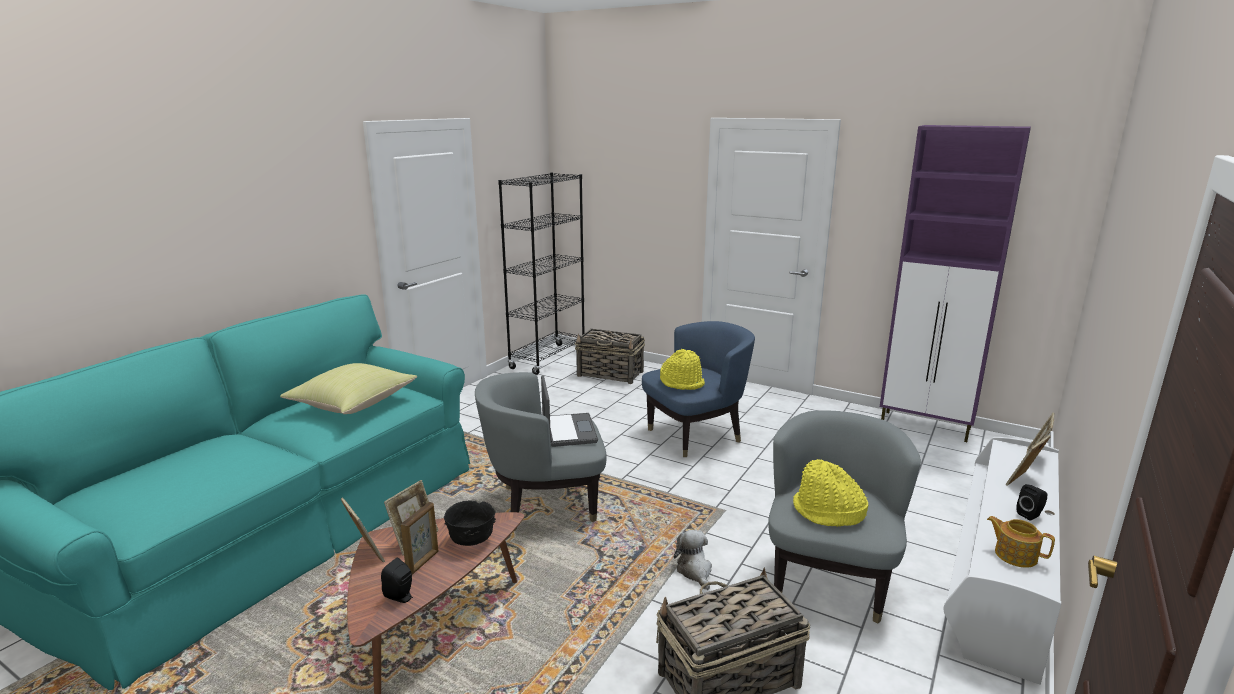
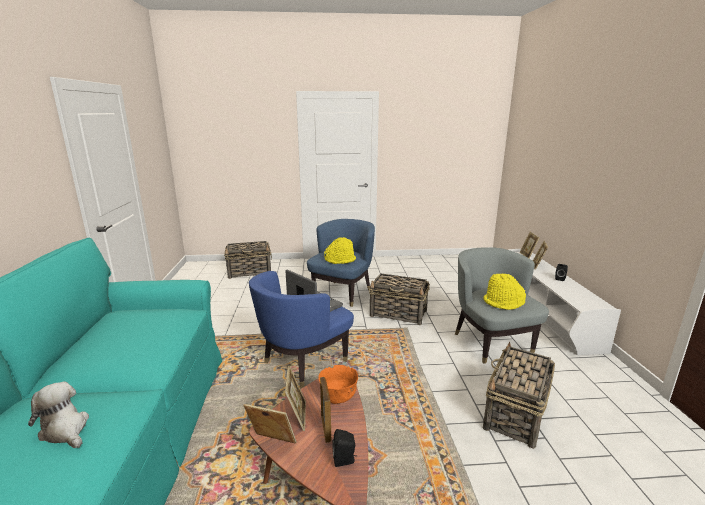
camera: 35 degrees left, 0 degrees up
(353, 404) = (139, 332): yellow pillow -> none
(471, 541) = (338, 398): black bowl -> orange bowl
(545, 504) = (303, 363): grey armchair -> blue armchair
(548, 359) = (194, 273): black bookcase -> none
(695, 571) = (432, 365): plush toy -> plush toy (65, 430)
(738, 488) = (399, 314): none -> basket
(926, 426) = (441, 258): purple cabinet -> none
(1014, 555) = (579, 297): teapot -> none

